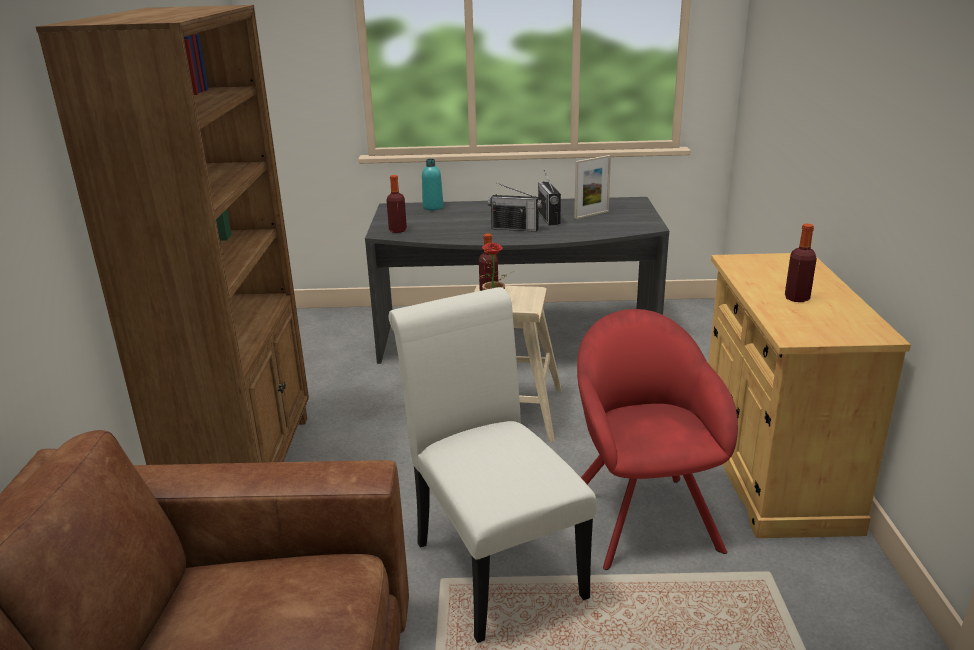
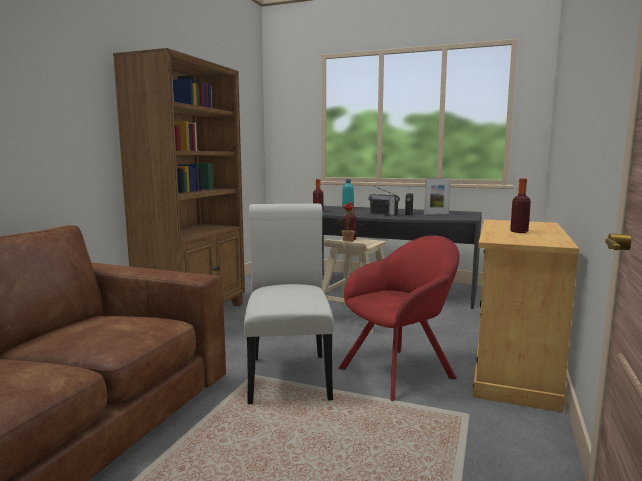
camera: 20 degrees right, 15 degrees down
(641, 513) = (401, 371): red armchair -> red armchair turned 45 degrees clockwise

